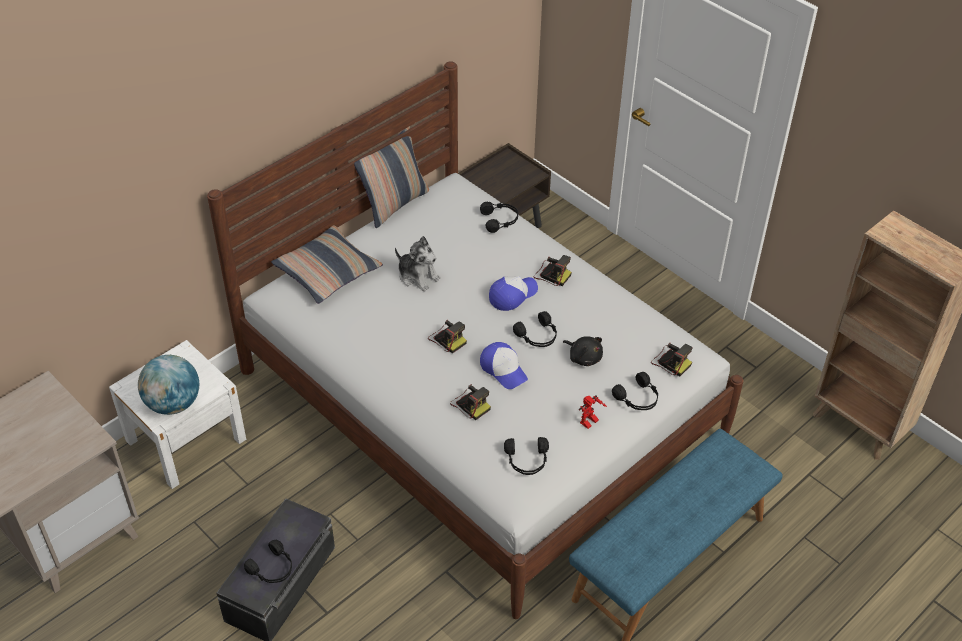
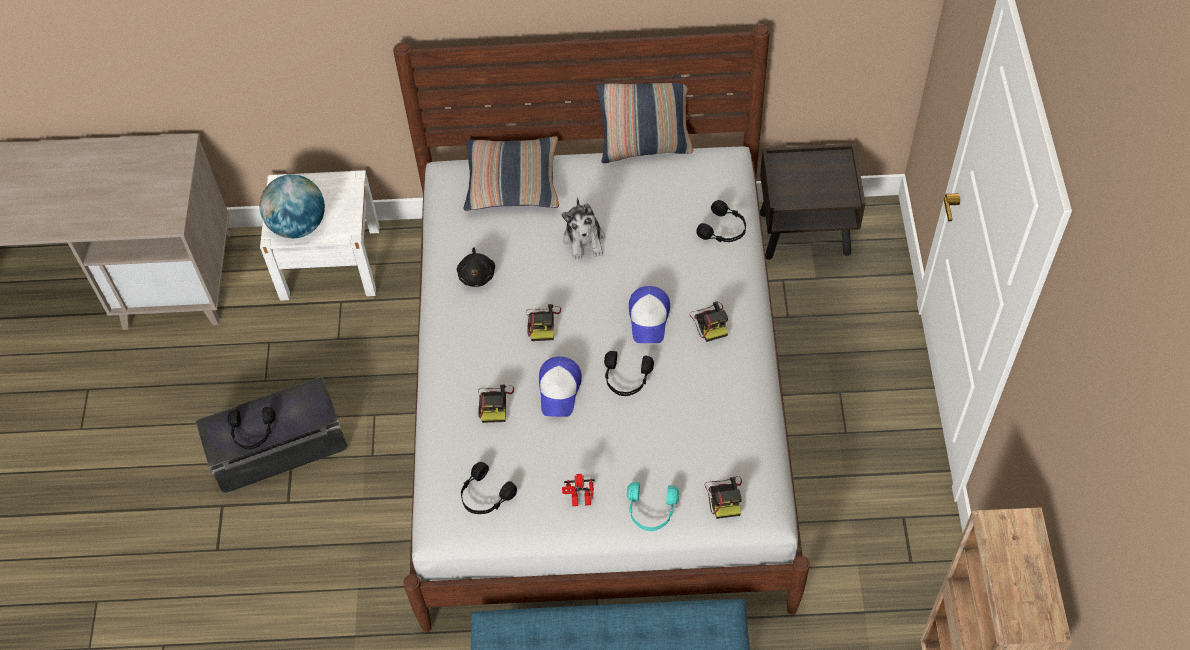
camera: 45 degrees right, 10 degrees up
(512, 295) = (649, 318): cap -> cap turned 90 degrees clockwise
(584, 357) = (646, 431): black plush toy -> black plush toy (477, 275)
(638, 398) = (651, 511): black headphones -> turquoise headphones

